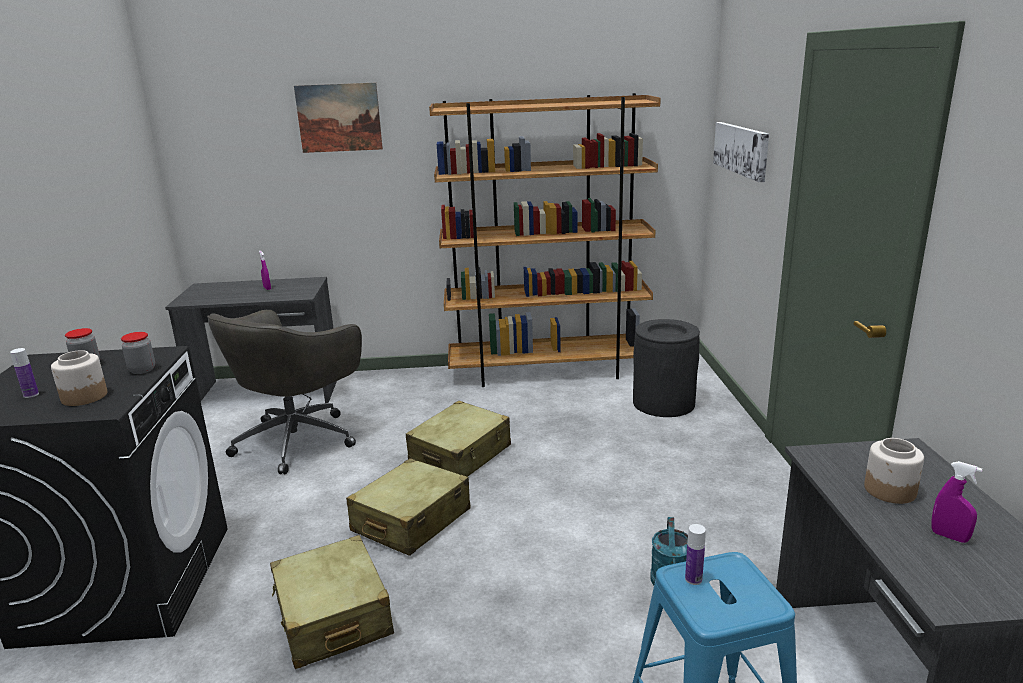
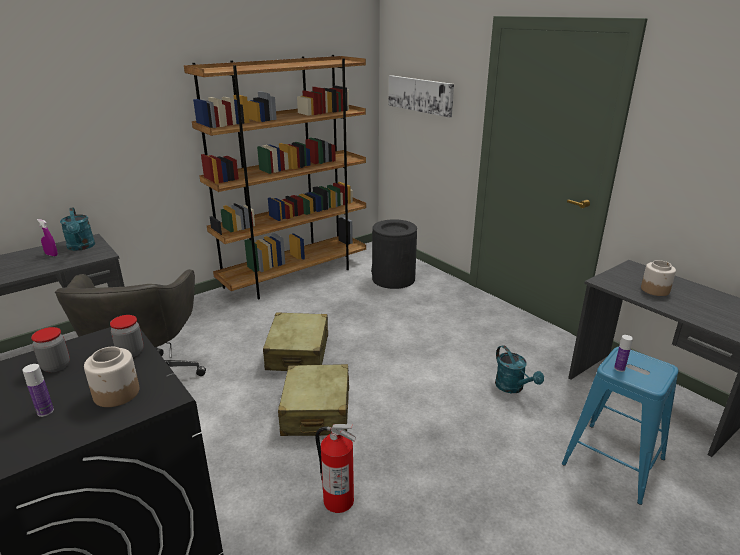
camera: 35 degrees left, 5 degrees up
(296, 286) = (81, 247): none -> turquoise watering can
(333, 617) = (338, 500): beige suitcase -> fire extinguisher
(339, 118) = (95, 80): picture -> none
(949, 536) = (703, 304): purple spray bottle -> none

